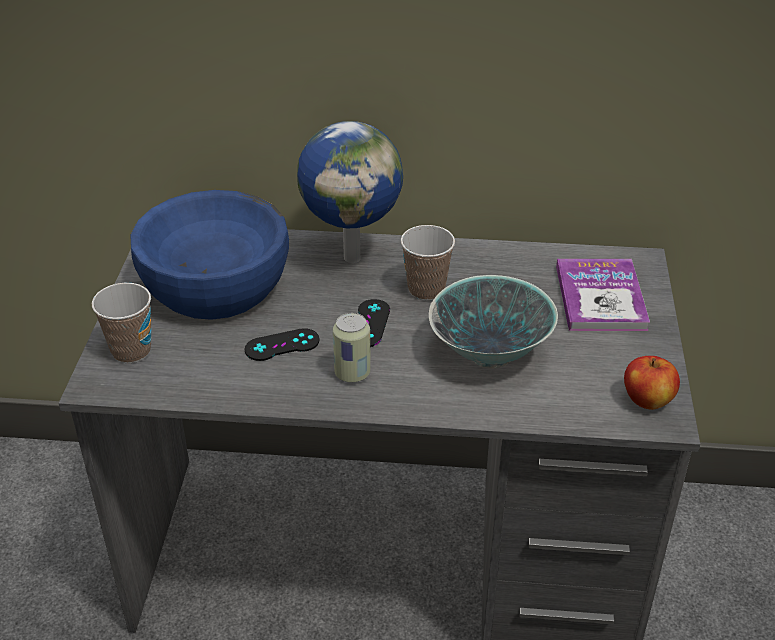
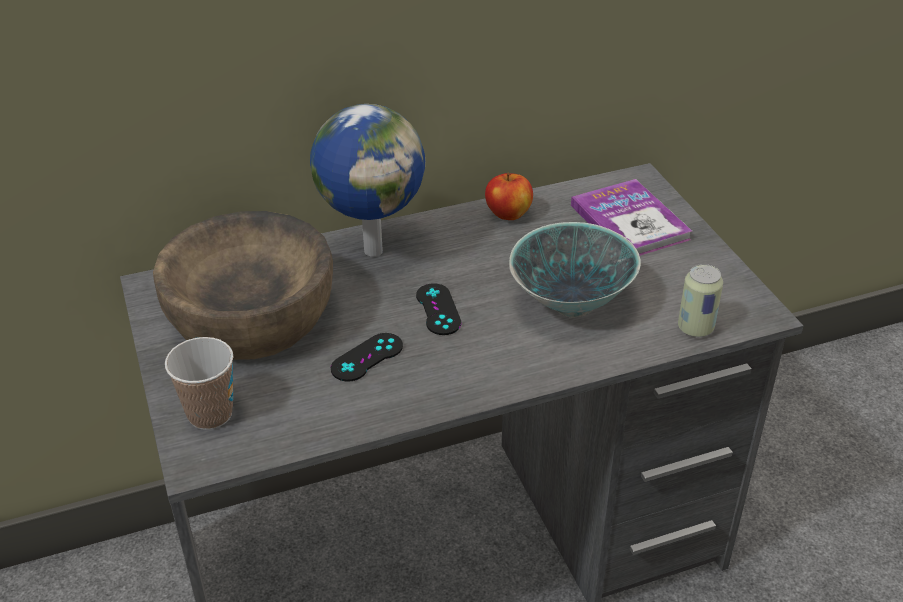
camera: 25 degrees left, 0 degrees up
(215, 285) = (251, 318): blue bowl -> brown bowl
(352, 373) = (457, 363): can -> can (695, 328)
(426, 290) = (468, 261): cup -> none
(647, 400) = (735, 301): apple -> apple (508, 214)

